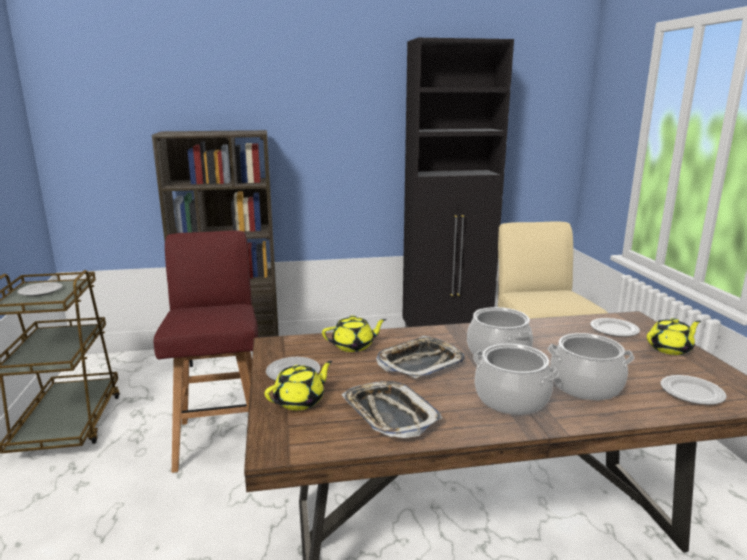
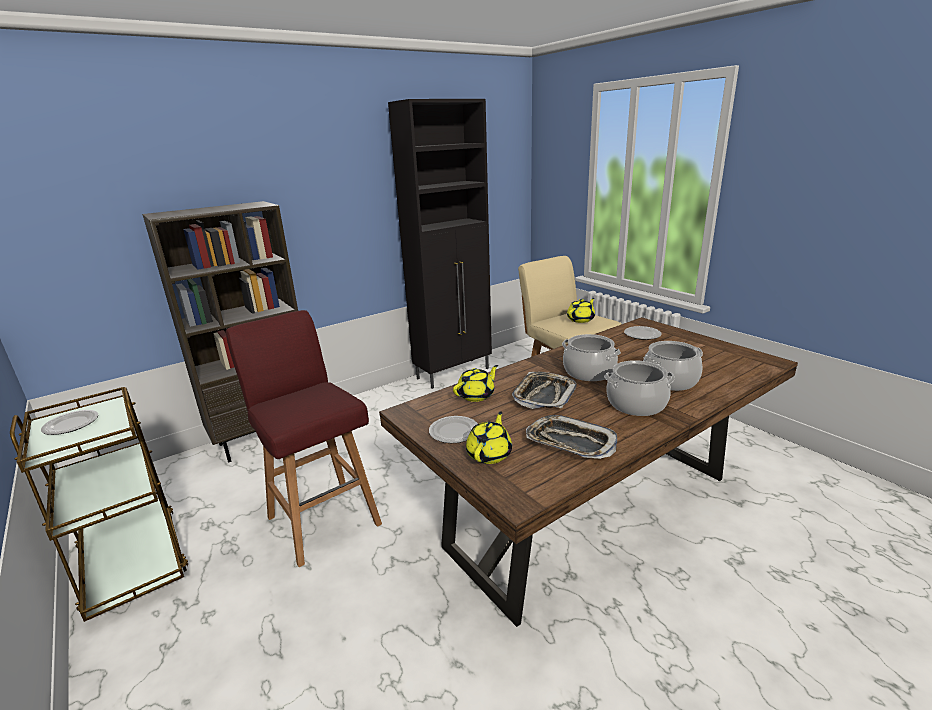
camera: 25 degrees left, 5 degrees up
(670, 349) = (688, 340): yellow teapot -> yellow teapot (581, 319)
(692, 393) = (732, 368): plate -> none

